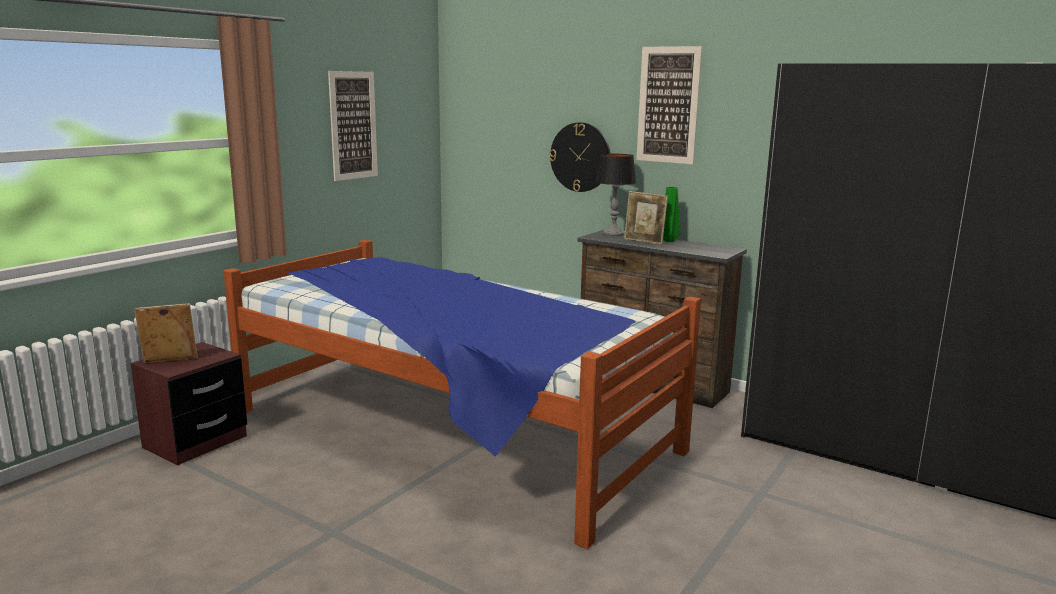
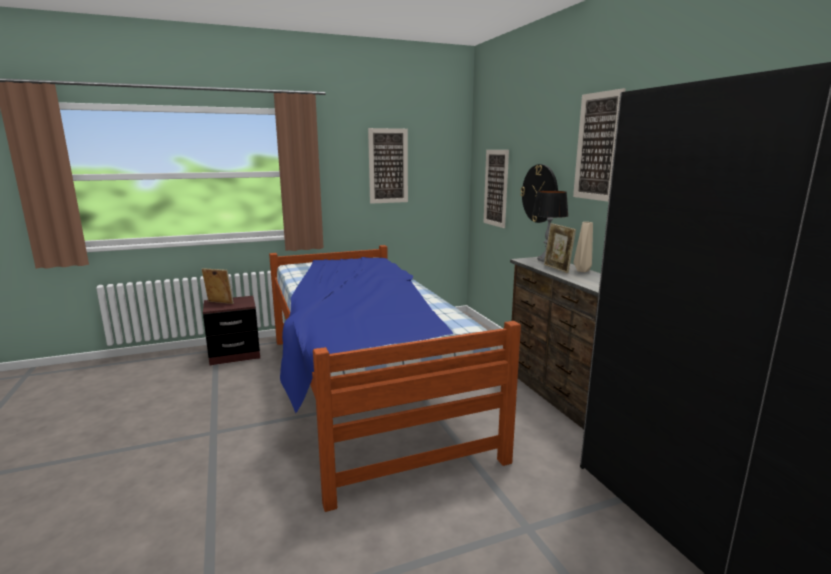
camera: 35 degrees right, 0 degrees up
(497, 151) = (496, 188): none -> picture
(669, 240) = (583, 270): green vase -> beige vase

